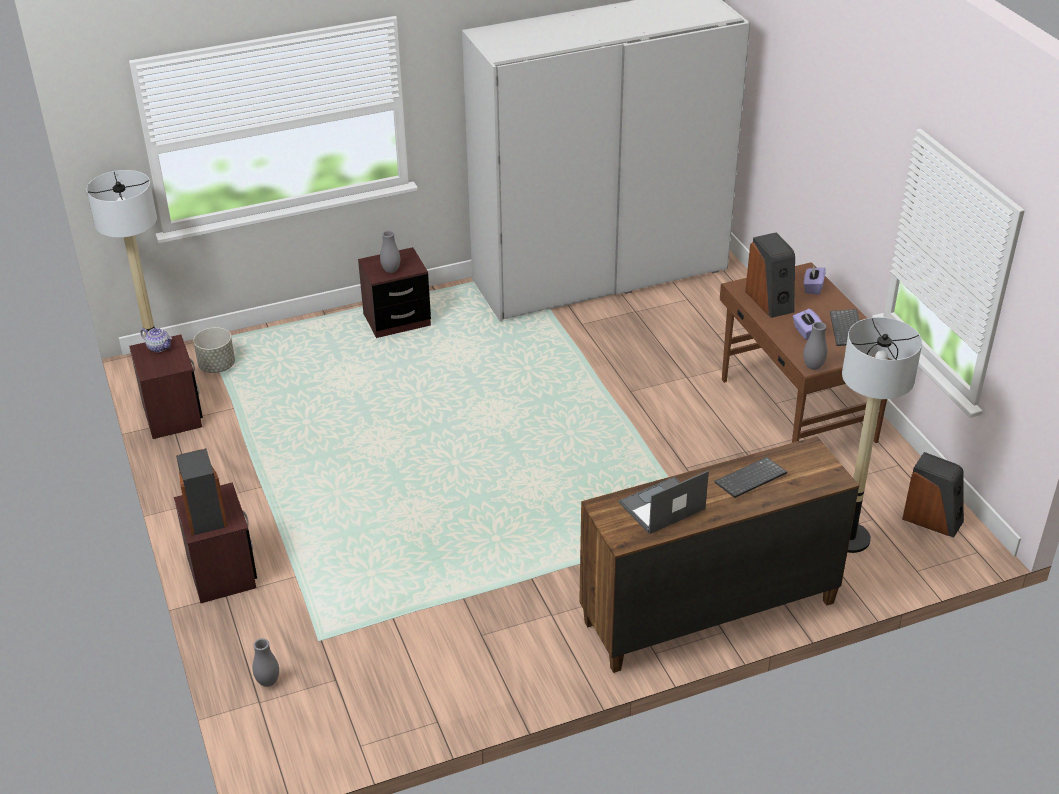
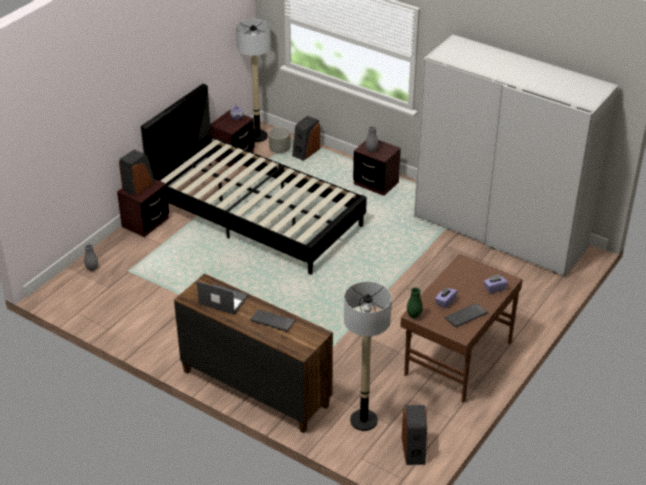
camera: 55 degrees right, 0 degrees up
(339, 452) = (256, 215): none -> black bed
(770, 301) = (461, 277): speaker -> speaker (305, 152)
(813, 367) = (414, 316): grey vase -> green vase

